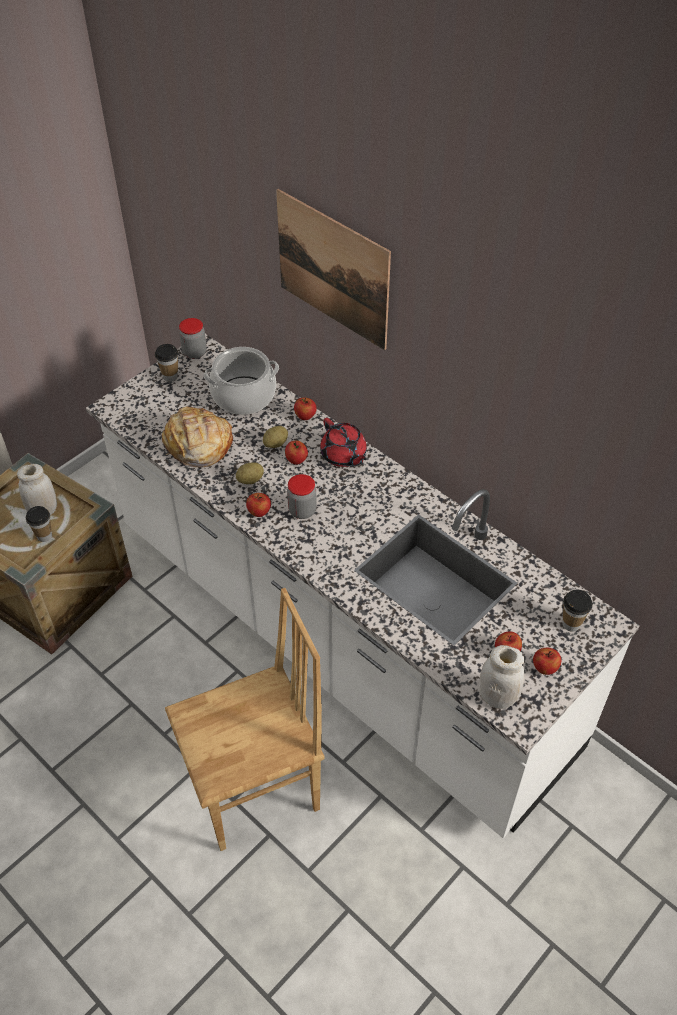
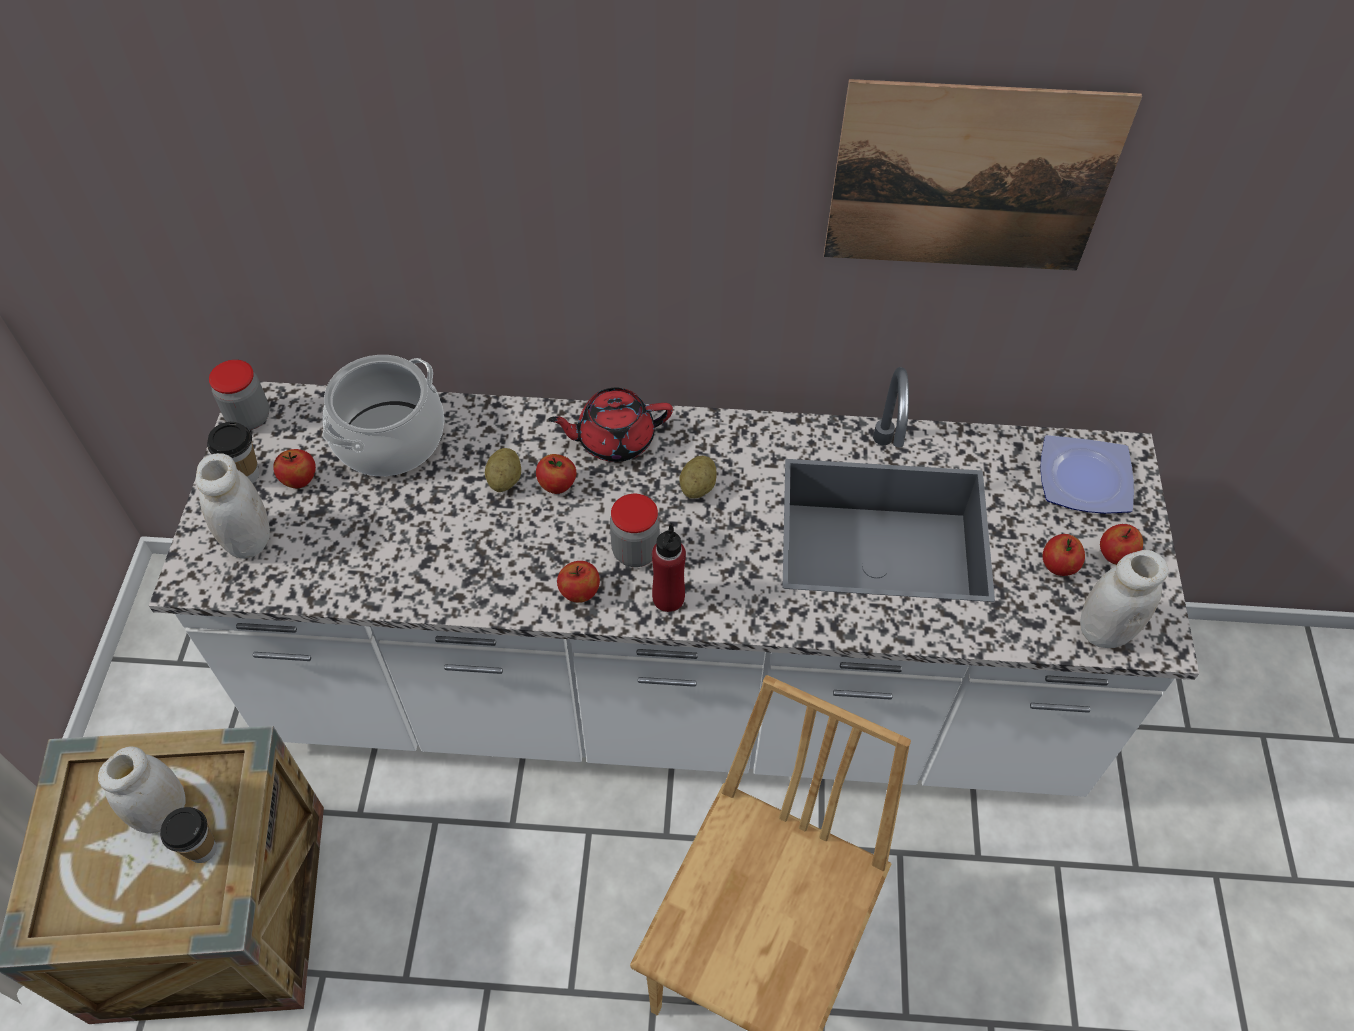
camera: 40 degrees left, 5 degrees up
(146, 404) = (248, 540): none -> white jar
(197, 445) = (392, 552): bread -> none
(250, 480) = (521, 554): potato -> potato (698, 487)
(296, 540) = (668, 598): none -> red bottle
(305, 416) = (508, 416): apple -> apple (300, 480)
(333, 269) = (509, 150): picture -> picture (970, 179)
(343, 455) = (614, 439): red teapot -> red teapot turned 150 degrees clockwise
(571, 624) = (1086, 481): cup -> plate

